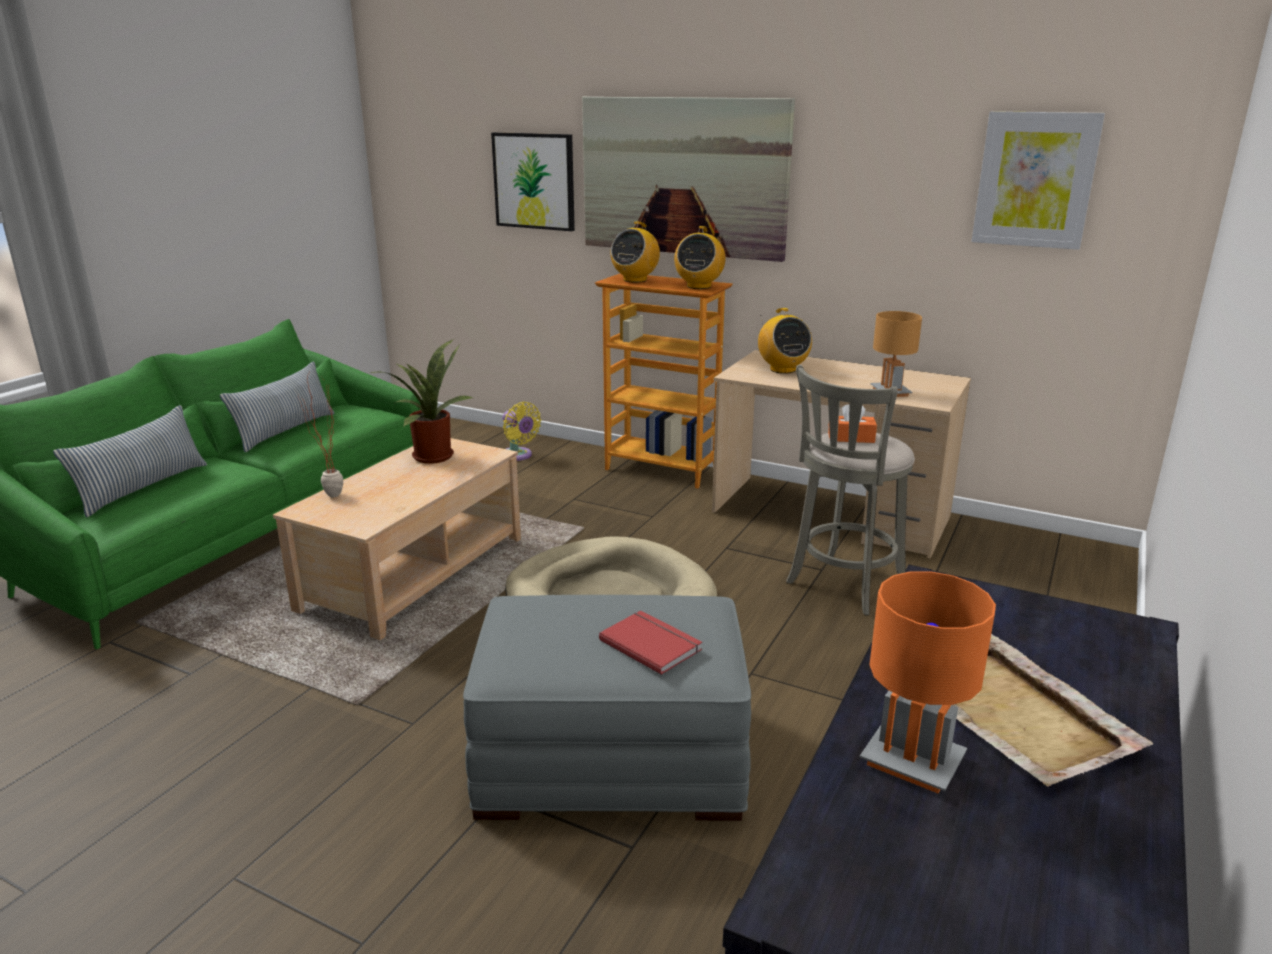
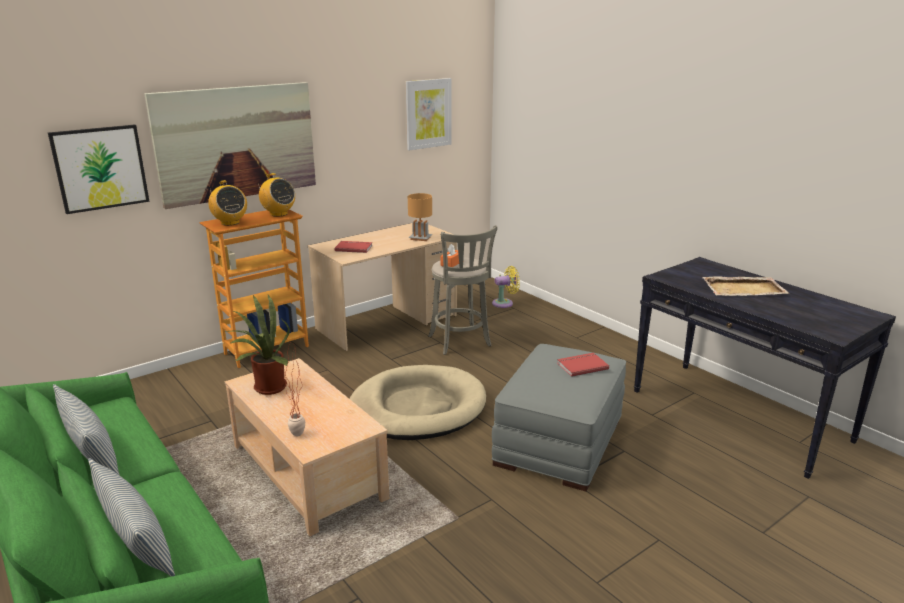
camera: 65 degrees left, 0 degrees up
(518, 456) = (163, 394): yellow fan -> yellow fan (504, 303)
(782, 369) = (354, 248): radio -> red book
(912, 761) = (769, 307): orange table lamp -> none

